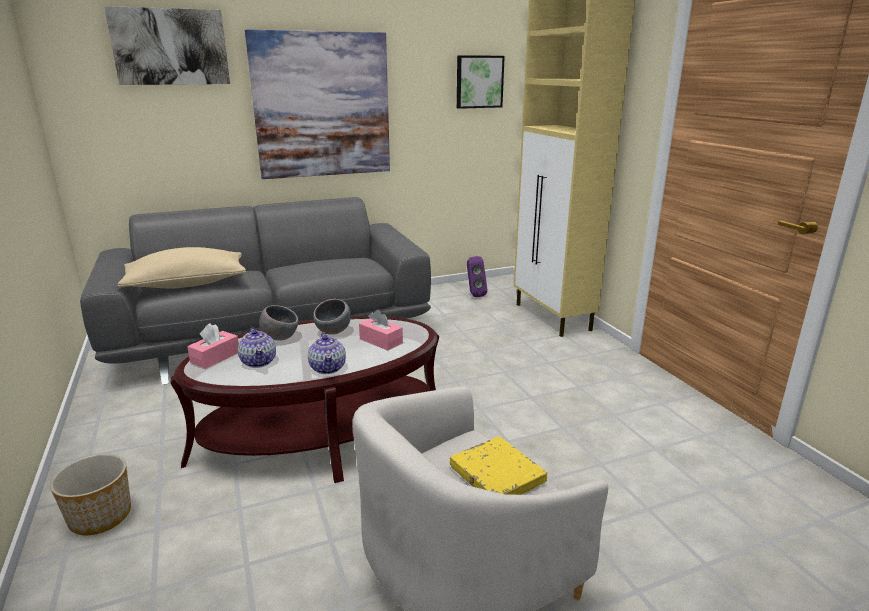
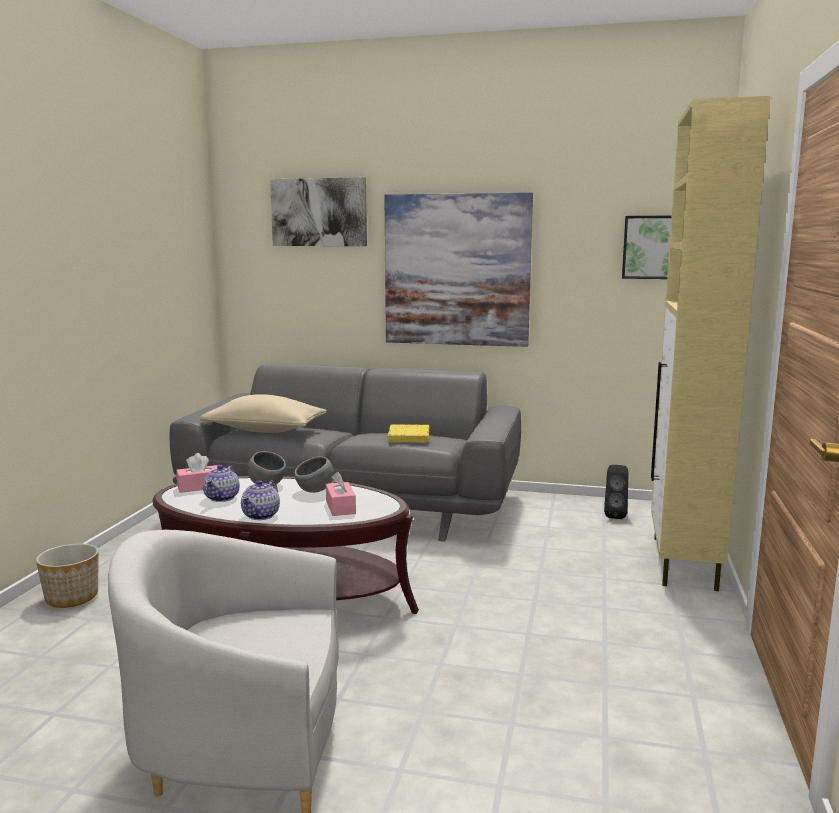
camera: 35 degrees right, 10 degrees down
(474, 294) = (615, 515): purple speaker -> black speaker
(497, 475) = (284, 646): yellow book -> yellow book (408, 437)

